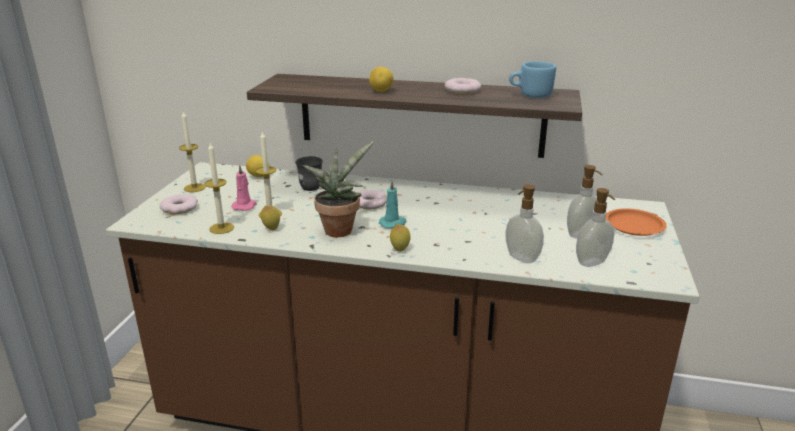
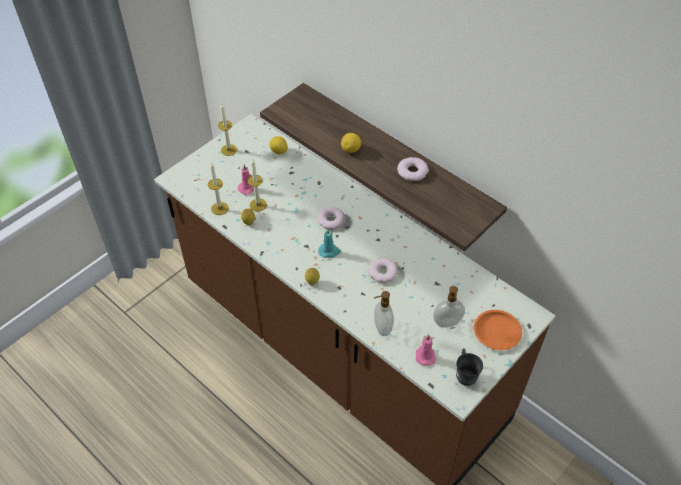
camera: 30 degrees right, 25 degrees up
(179, 208) = (207, 173): donut -> donut (383, 272)
(308, 186) = (304, 179): grey mug -> grey mug (465, 374)
(340, 229) = (290, 242): potted plant -> none
(530, 95) = (455, 202): blue mug -> none
(592, 263) = (425, 355): soap dispenser -> pink candle

